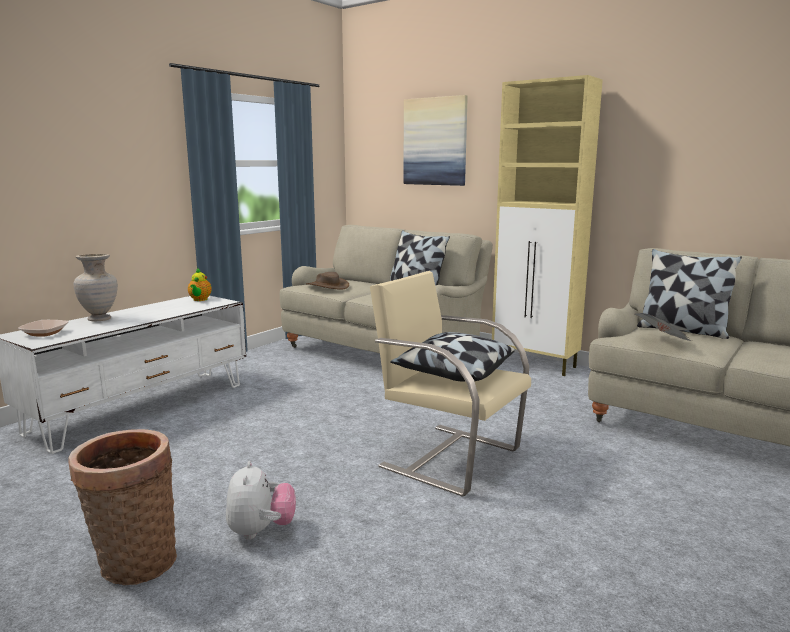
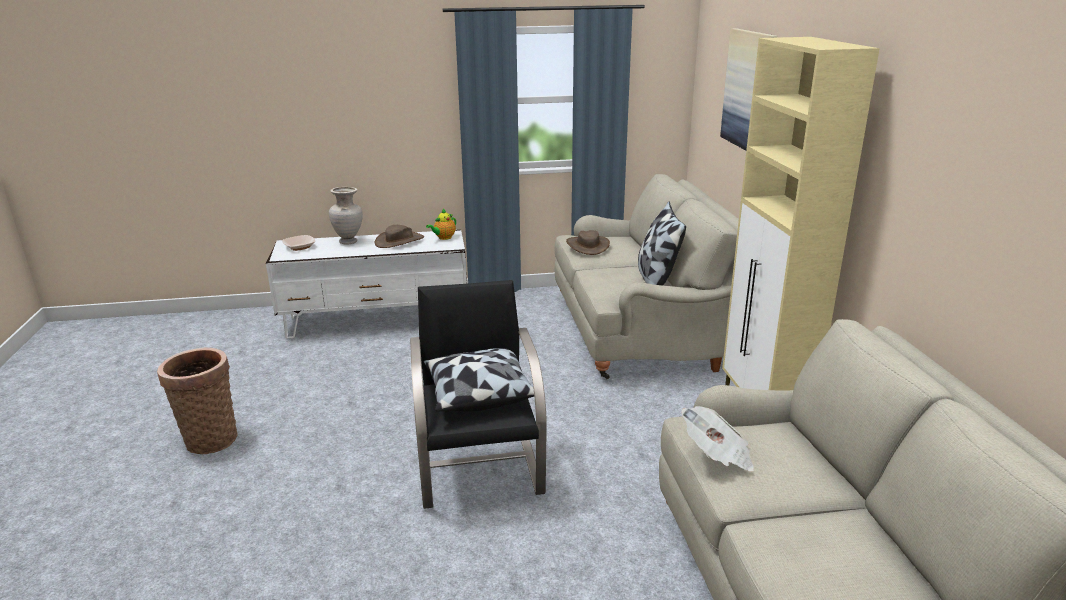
camera: 45 degrees right, 10 degrees up
(159, 309) = (399, 241): none -> brown hat
(261, 531) = (283, 456): plush toy -> none
(449, 457) = (479, 470): beige armchair -> black armchair
(682, 330) = (797, 453): pillow -> none

